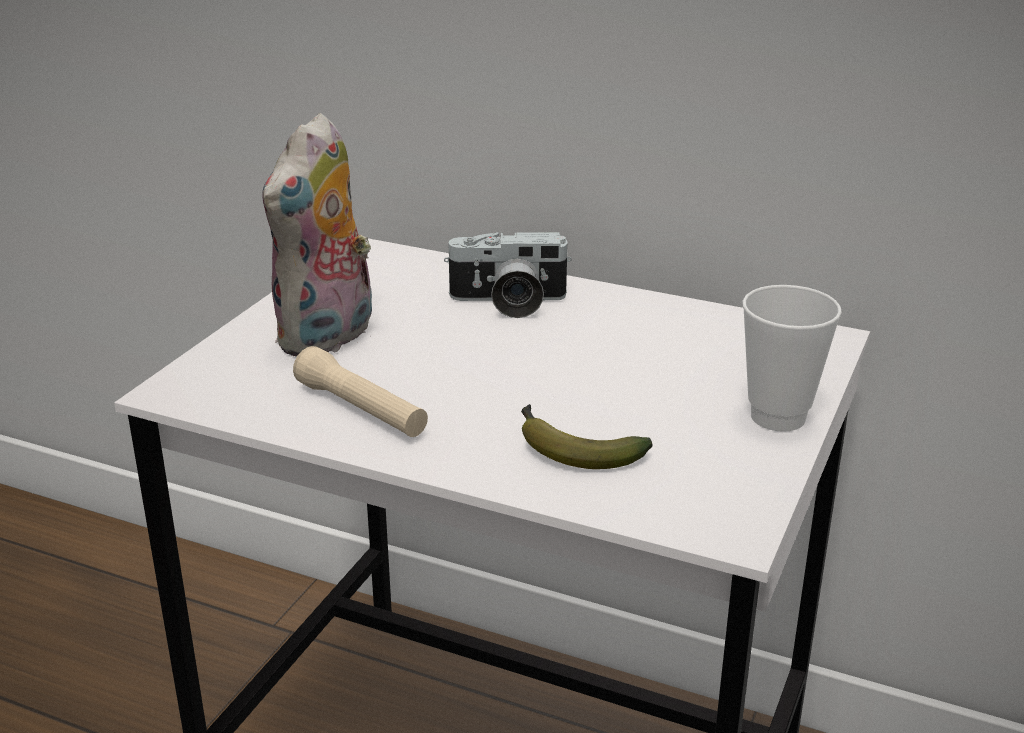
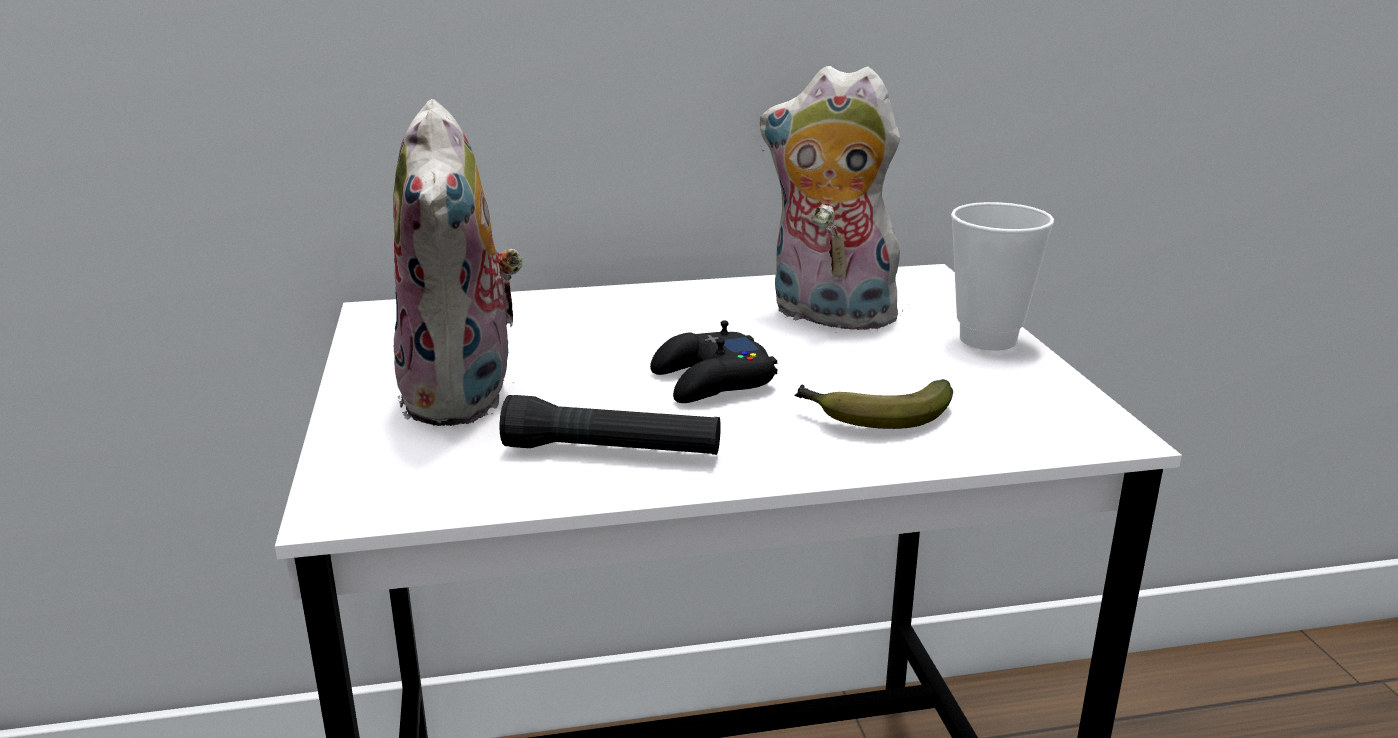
camera: 35 degrees left, 5 degrees down
(361, 410) = (612, 451): beige flashlight -> black flashlight
(501, 380) = (711, 381): none -> black game controller
(508, 303) = (611, 318): camera -> none
(675, 352) = (827, 316): none -> plush toy

